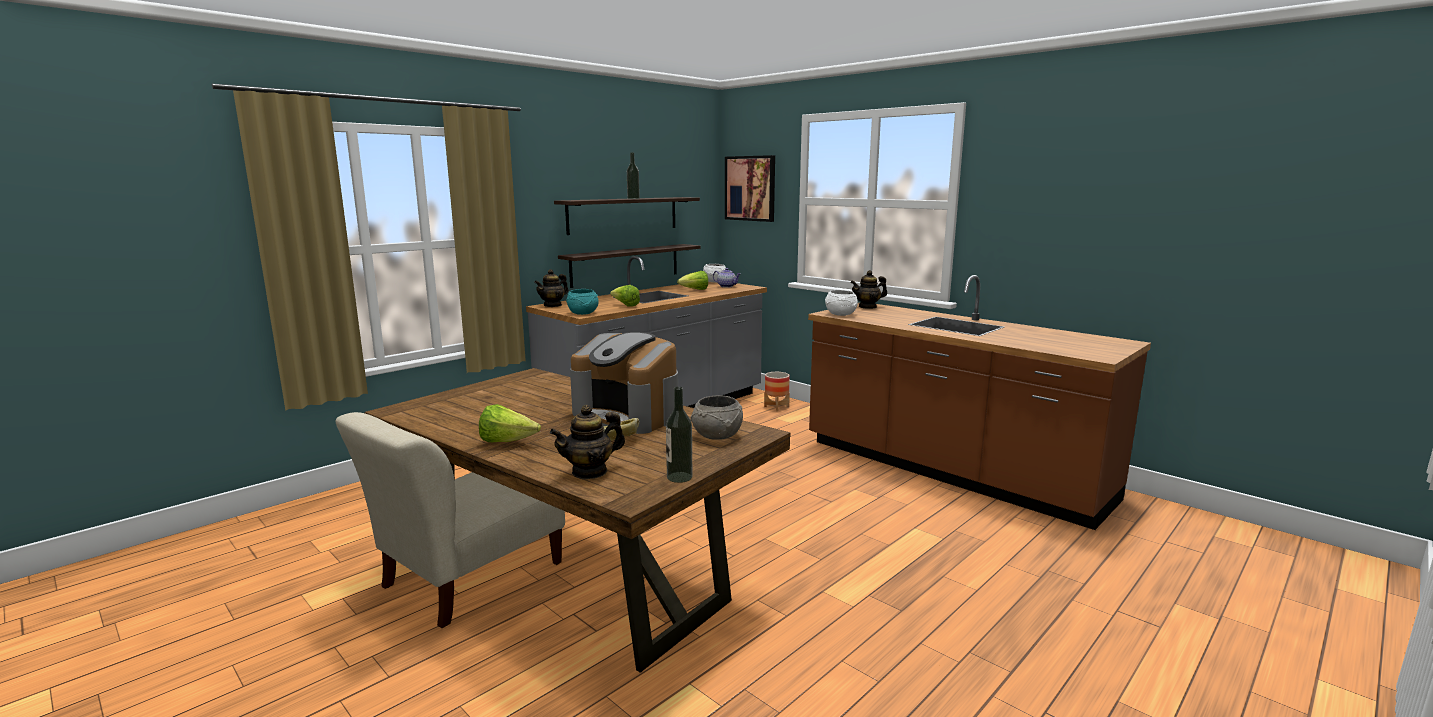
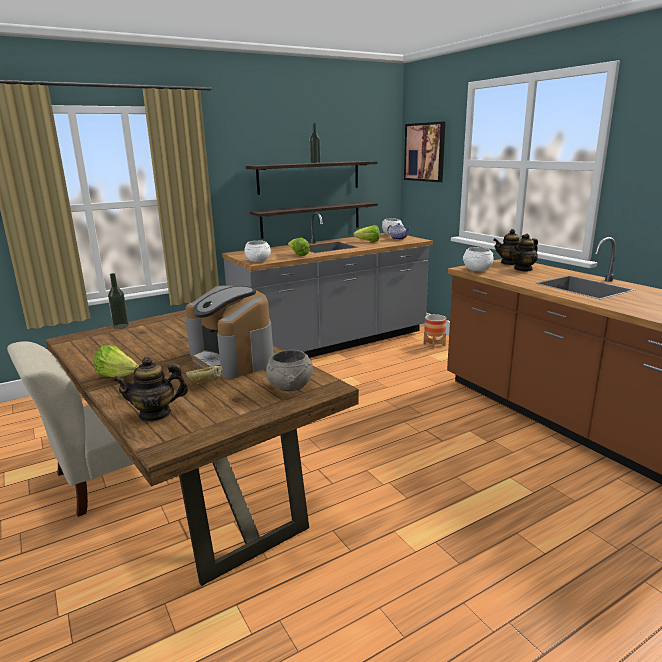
camera: 15 degrees right, 5 degrees up
(553, 305) = (242, 253): teapot -> teapot (523, 269)
(583, 313) = (258, 261): turquoise bowl -> white bowl
(679, 477) = (223, 428): bottle -> bottle (121, 326)

